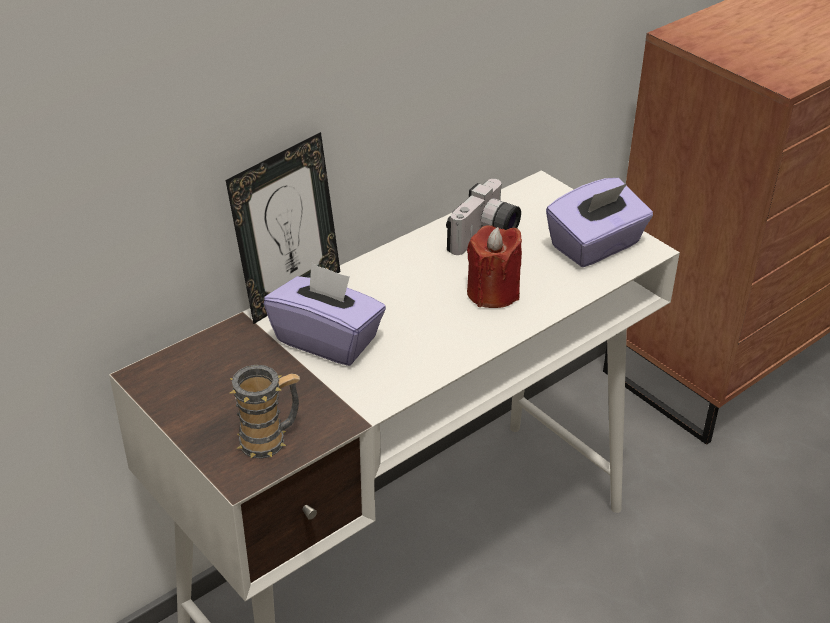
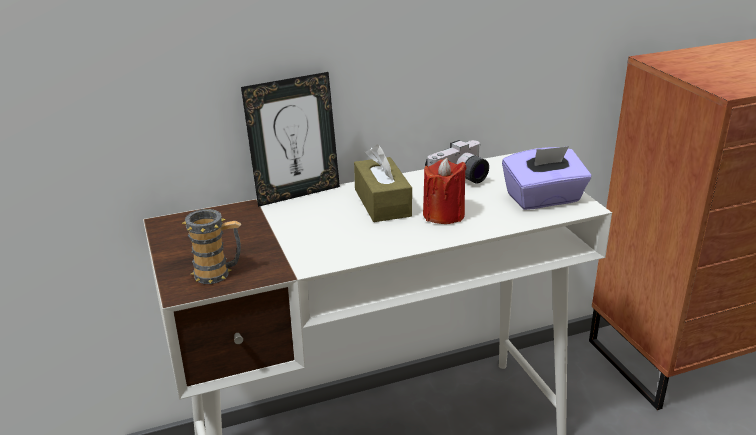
camera: 20 degrees right, 10 degrees down
(327, 340) = (302, 223): purple tissue box -> none
(409, 287) = (382, 202): none -> brown tissue box

